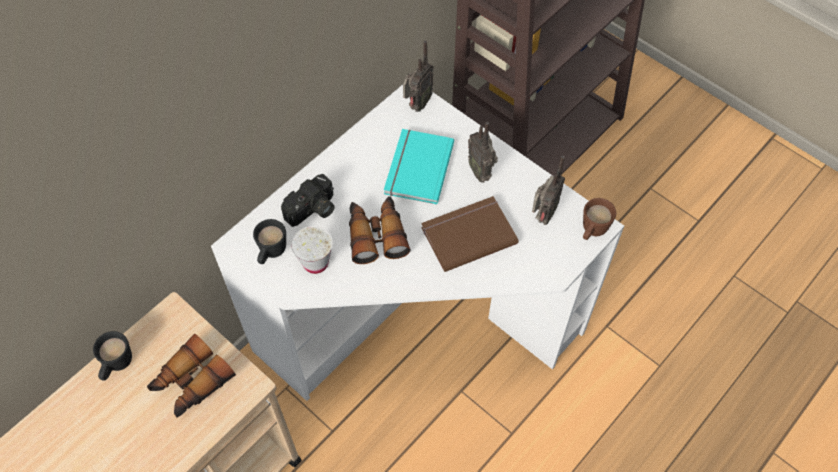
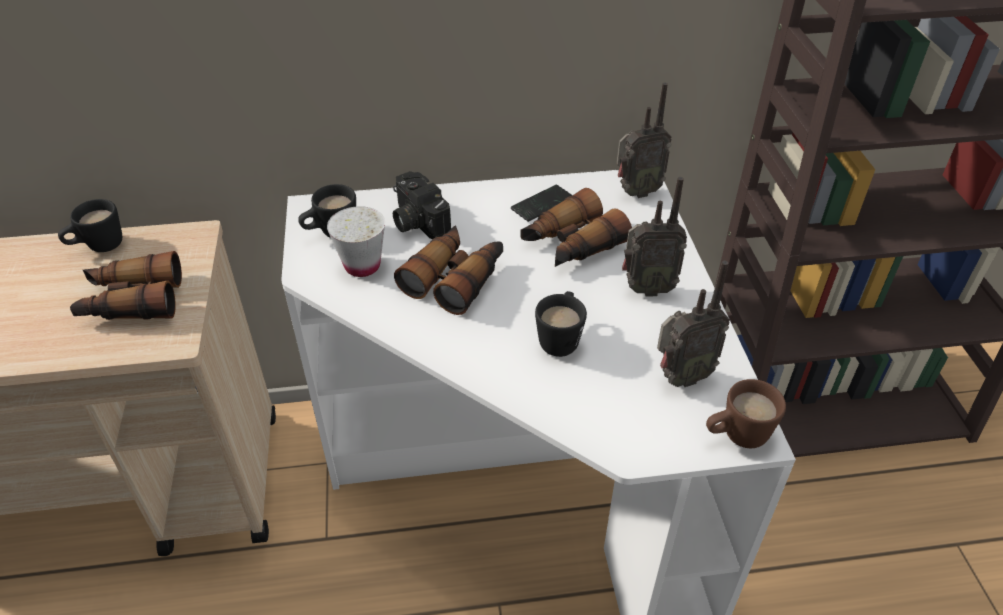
camera: 40 degrees right, 15 degrees down
(313, 210) = (416, 221): camera -> camera turned 60 degrees clockwise
(373, 149) = (542, 204): none -> phone
(416, 168) = (571, 244): turquoise book -> binoculars
(467, 234) = (560, 338): brown book -> black mug
(481, 172) = (646, 288): radio -> radio turned 105 degrees counterclockwise

